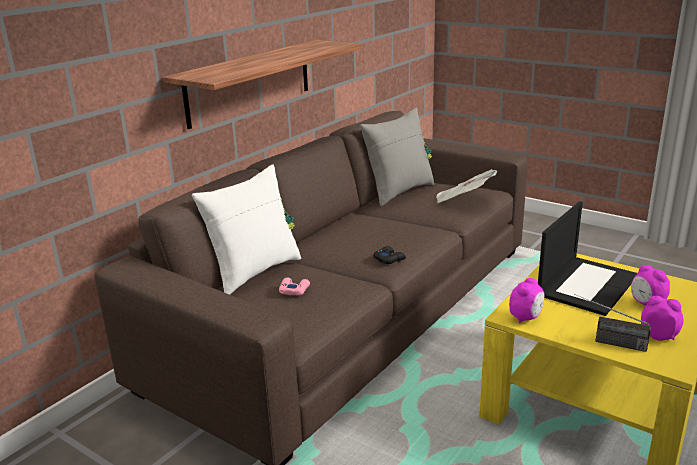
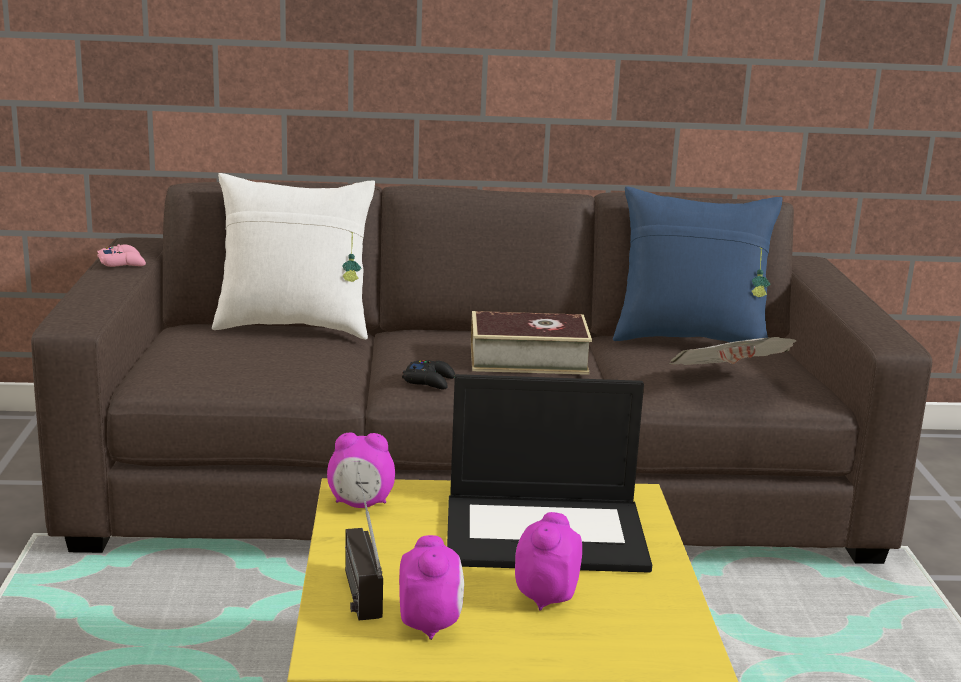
camera: 50 degrees right, 5 degrees down
(250, 82) = (458, 66): shelf -> none
(294, 290) = (264, 353): pink game controller -> pink game controller (122, 263)
(387, 229) = (528, 358): none -> book
(399, 192) = (689, 341): grey pillow -> blue pillow

